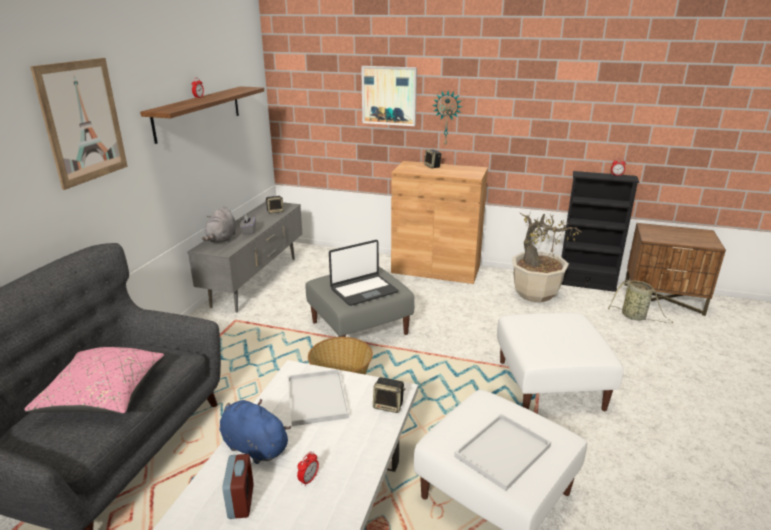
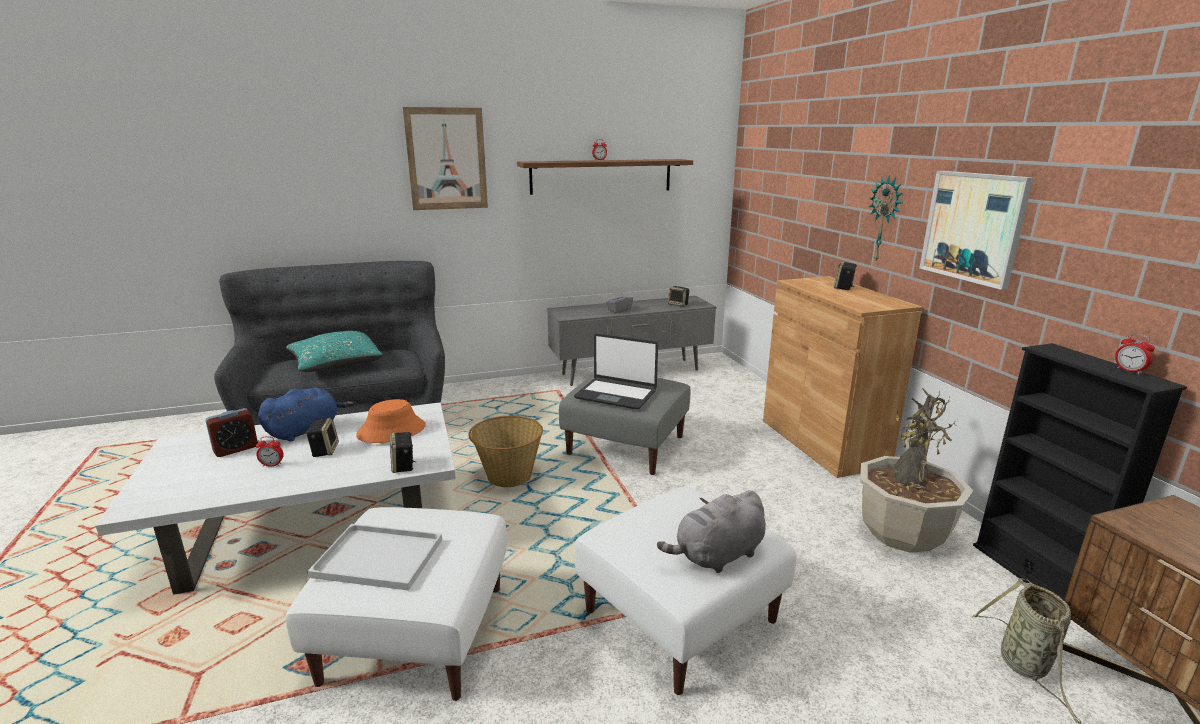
camera: 55 degrees right, 5 degrees down
(104, 396) = (336, 366): pink pillow -> turquoise pillow
(222, 239) = (587, 308): grey plush toy -> grey plush toy (717, 556)
(253, 446) = (306, 430): blue plush toy -> blue plush toy turned 45 degrees clockwise
(313, 442) = (324, 450): none -> speaker
(316, 397) = (391, 431): white tray -> orange hat
(389, 95) = (829, 182): picture -> picture (973, 227)

